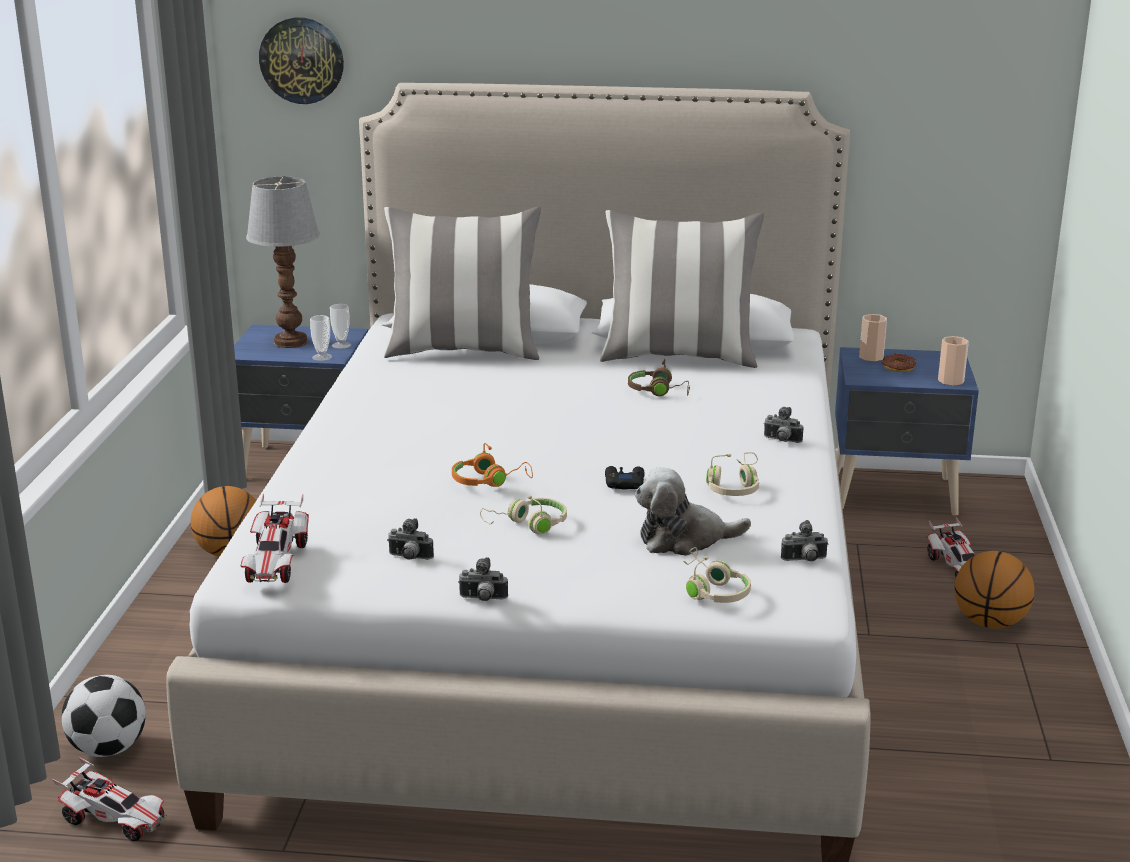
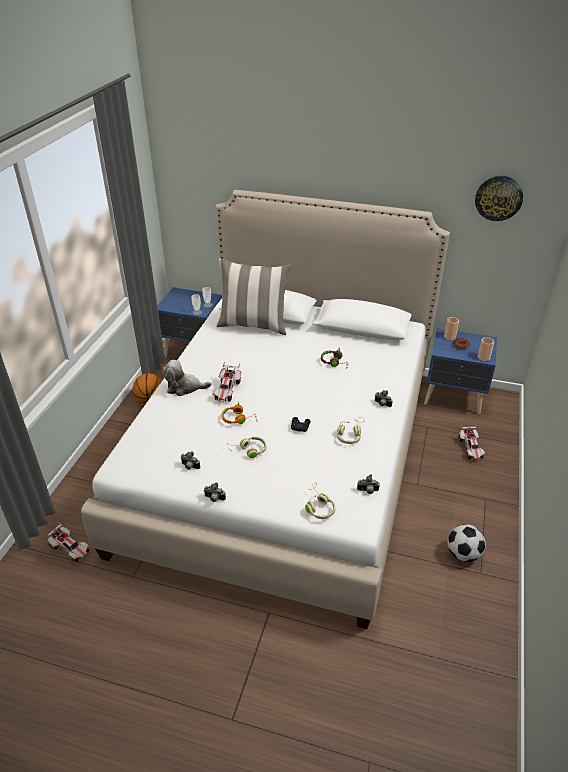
camera: 10 degrees right, 15 degrees up
(108, 749) = (76, 508): football -> football (462, 554)
(276, 562) = (131, 463): toy car -> toy car (227, 390)
(291, 341) = (186, 300): table lamp -> none
(302, 60) = (191, 173): wall clock -> wall clock (498, 198)
(679, 357) = (351, 339): pillow -> none
(684, 539) = (316, 469): plush toy -> plush toy (184, 387)
(990, 623) = (476, 484): basketball -> none

